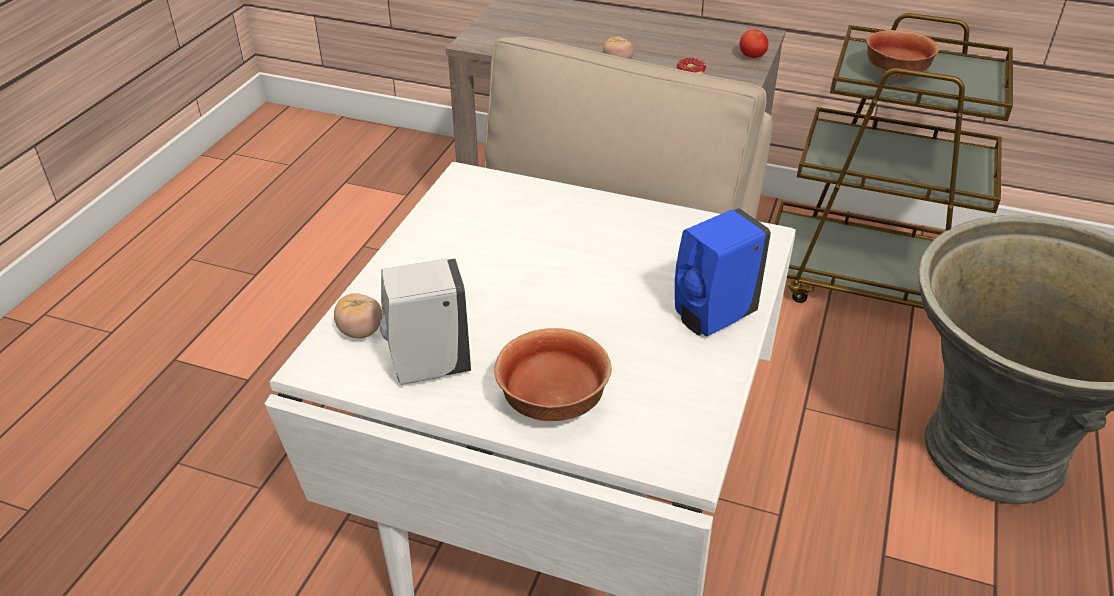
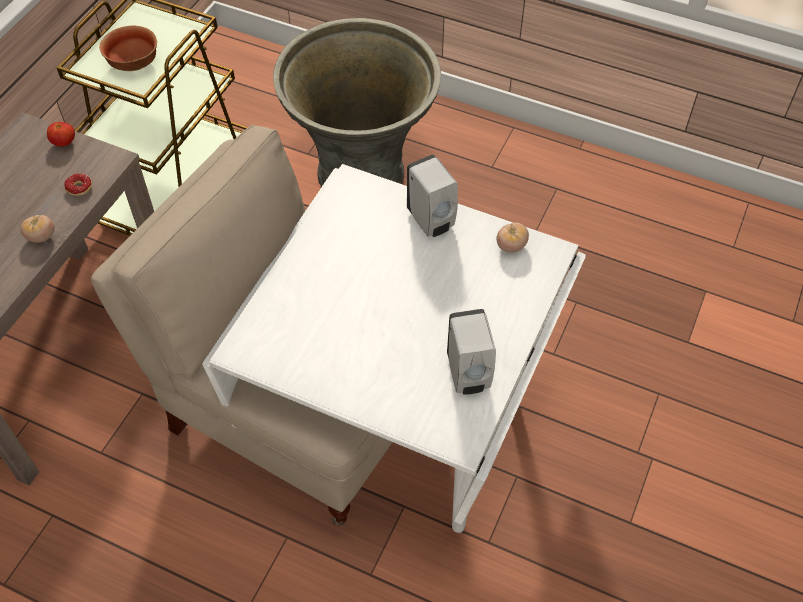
camera: 85 degrees left, 15 degrees up
(361, 331) = (428, 417): tomato -> tomato (511, 246)
(552, 405) = (505, 310): bowl -> none
(711, 318) = (431, 221): blue soap dispenser -> white soap dispenser

